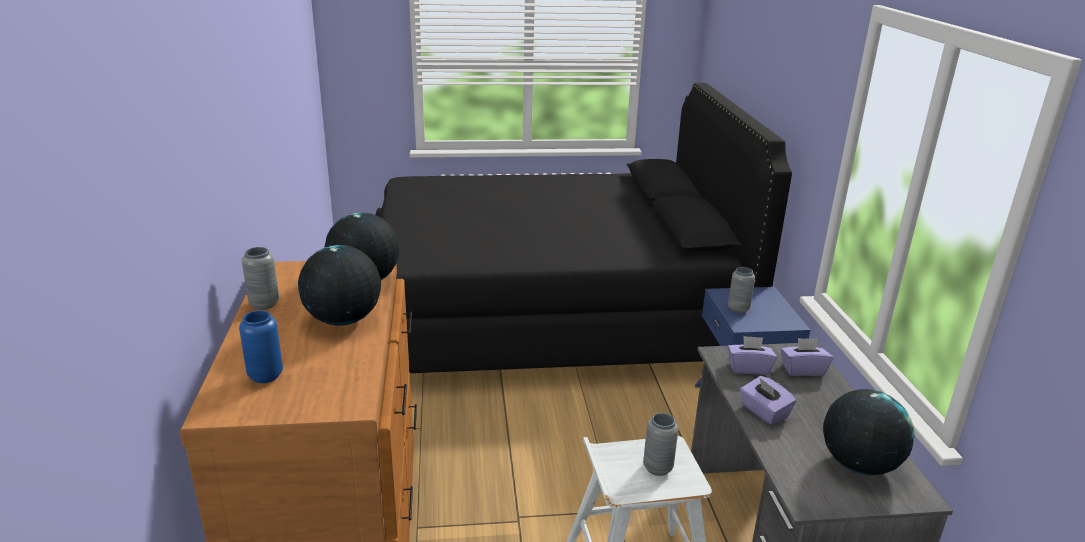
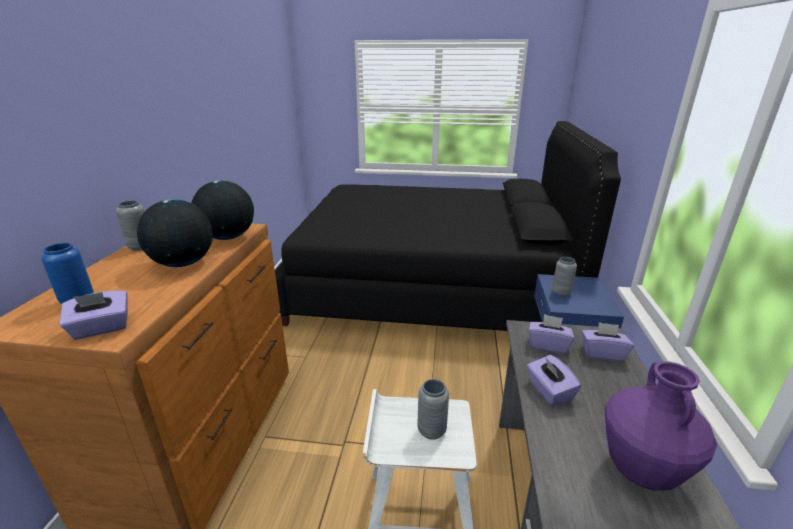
camera: 15 degrees right, 0 degrees up
(330, 400) = (102, 328): none -> purple tissue box
(858, 464) = (640, 470): globe -> purple vase

